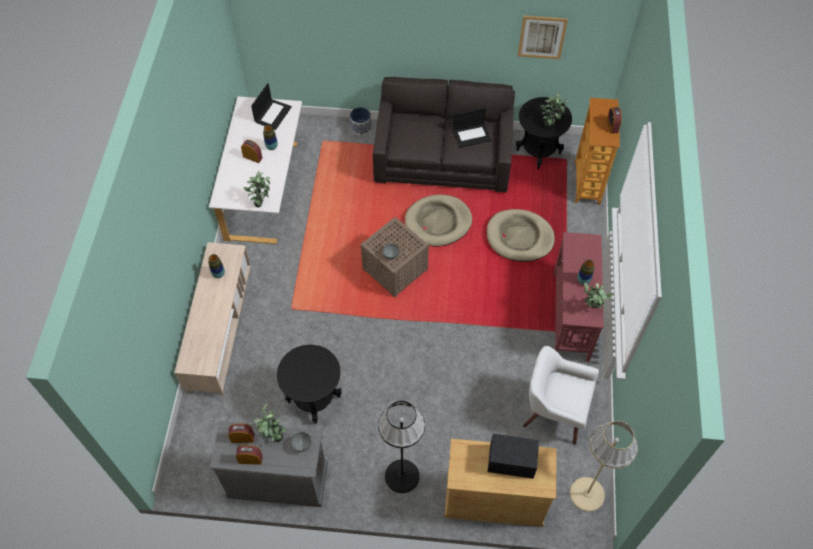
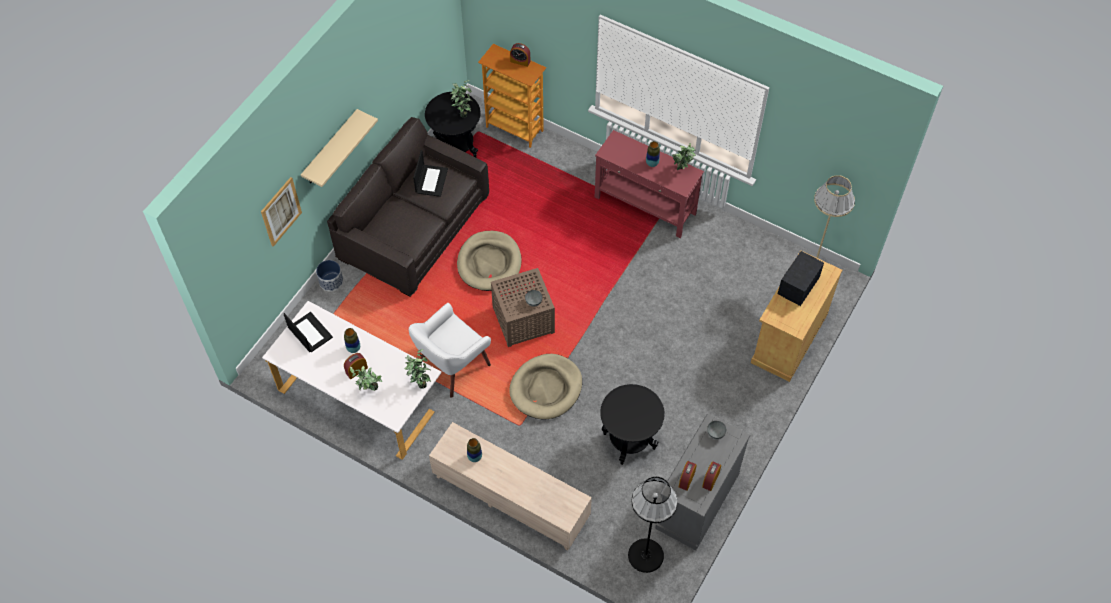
camera: 65 degrees left, 0 degrees up
(273, 436) = (696, 454): potted plant -> potted plant (370, 391)
(402, 476) = (738, 399): black floor lamp -> black floor lamp (646, 555)
(408, 26) = (330, 148): none -> beige shelf
(519, 237) = (543, 206): beige dog bed -> beige dog bed (546, 388)
(542, 37) = (412, 55): picture -> picture (281, 211)
(554, 411) = (730, 260): white armchair -> white armchair (452, 366)

